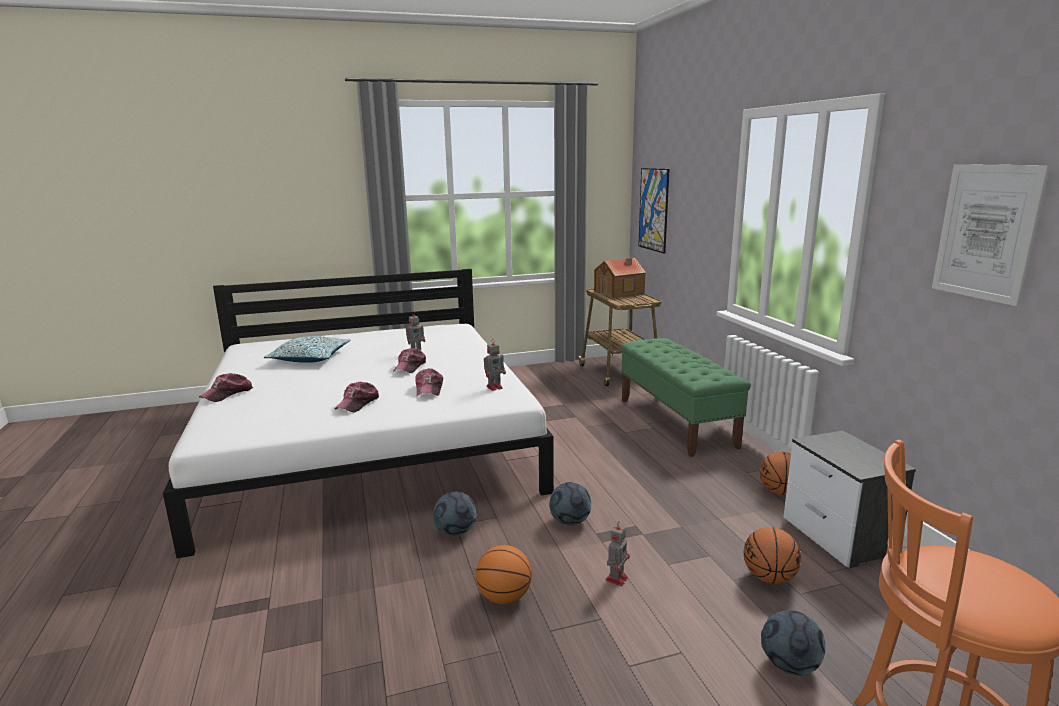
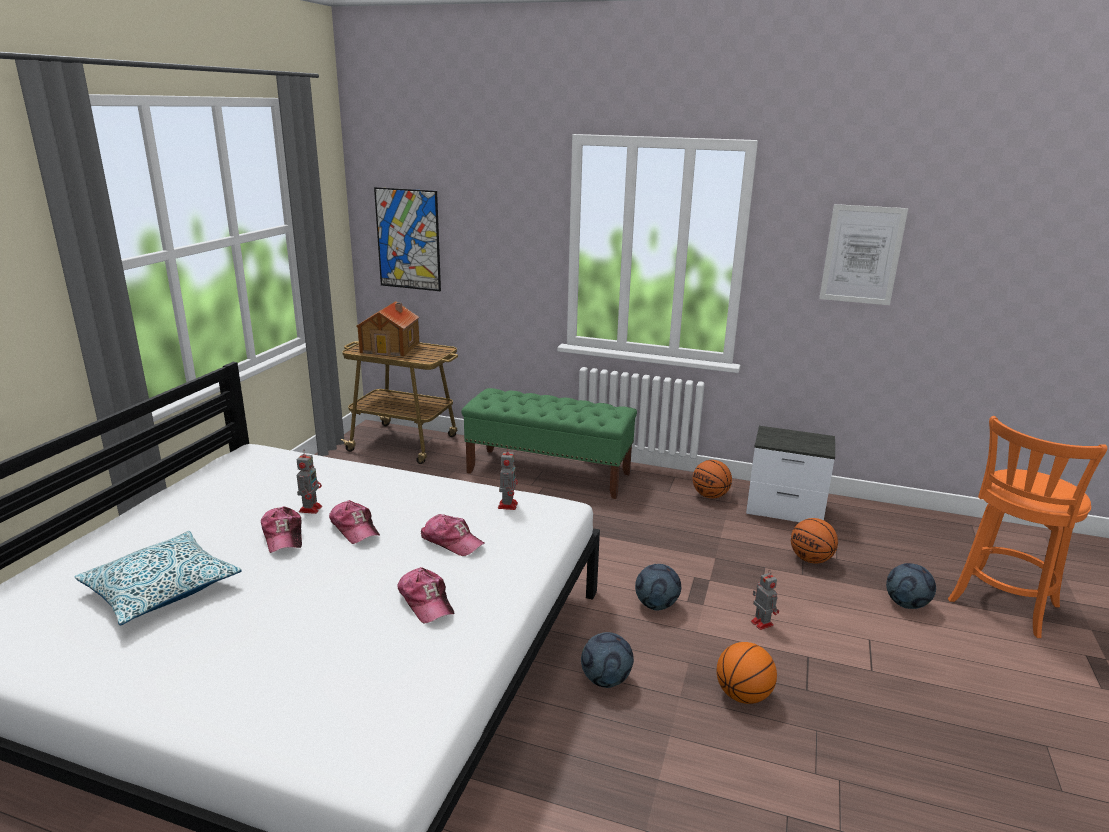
camera: 55 degrees left, 5 degrees up
(227, 394) = (196, 708): cap -> cap (283, 536)

